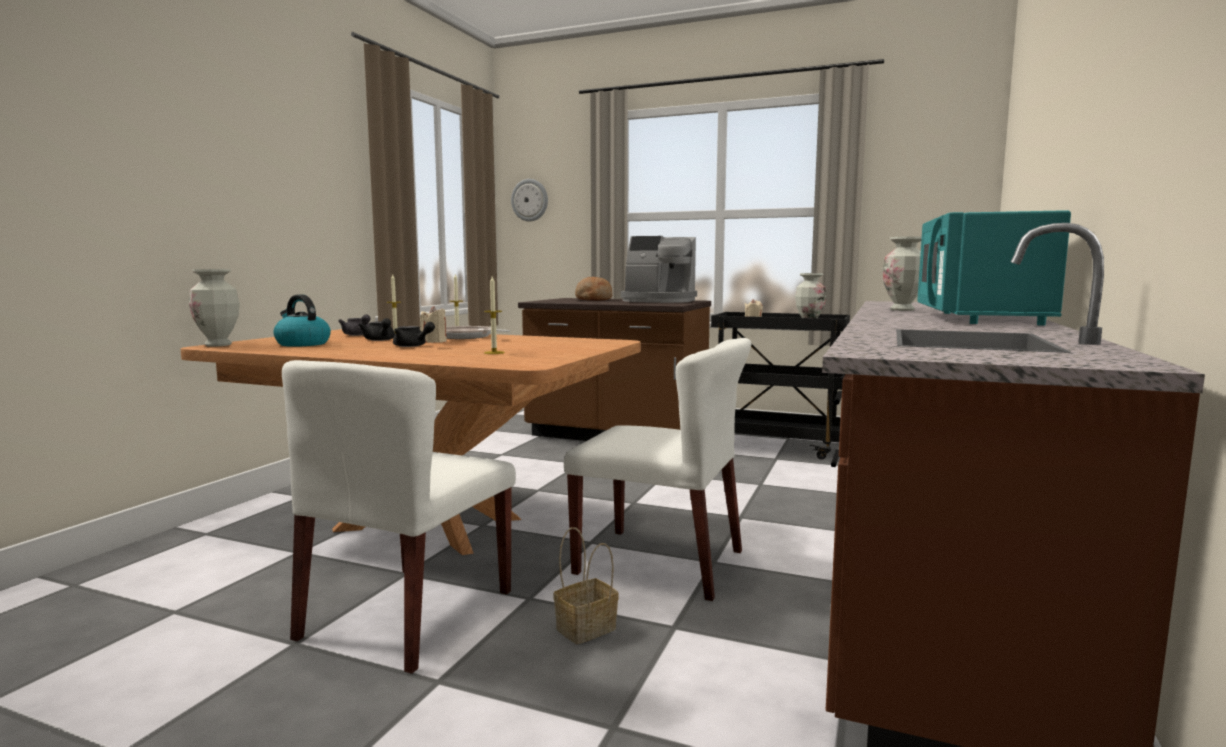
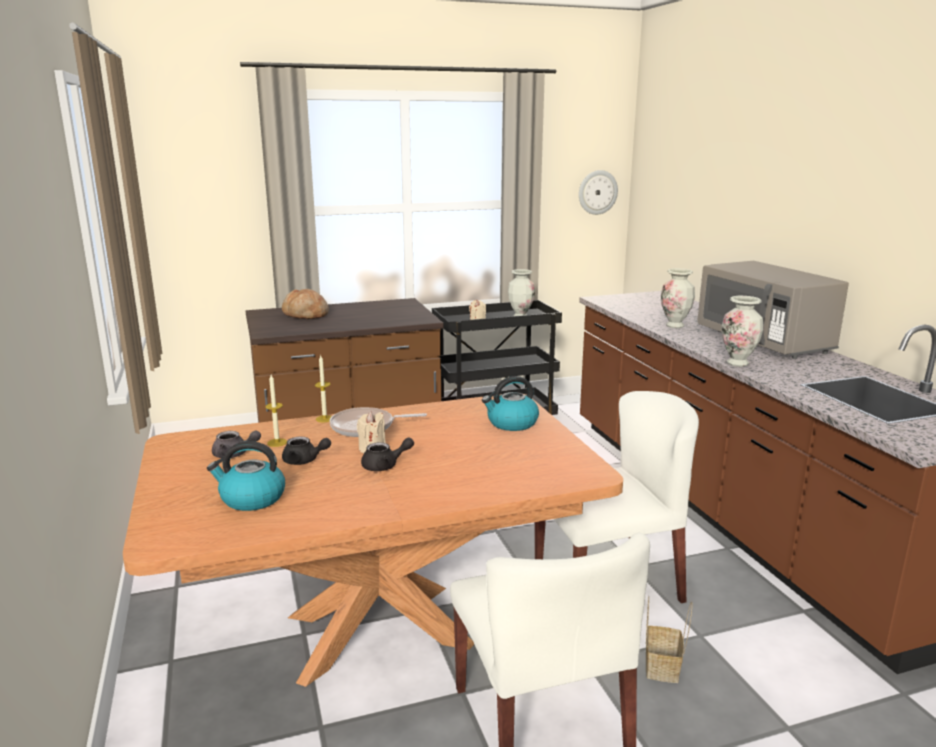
camera: 40 degrees left, 10 degrees up
(218, 345) = (156, 537): vase -> vase (738, 363)
(494, 353) = (498, 457): candle -> none
(530, 200) = (170, 191): wall clock -> wall clock (597, 192)
(569, 346) = (511, 423): none -> kettle
(658, 301) = (380, 309): coffee machine -> none
(979, 318) = (763, 342): turquoise microwave -> grey microwave

